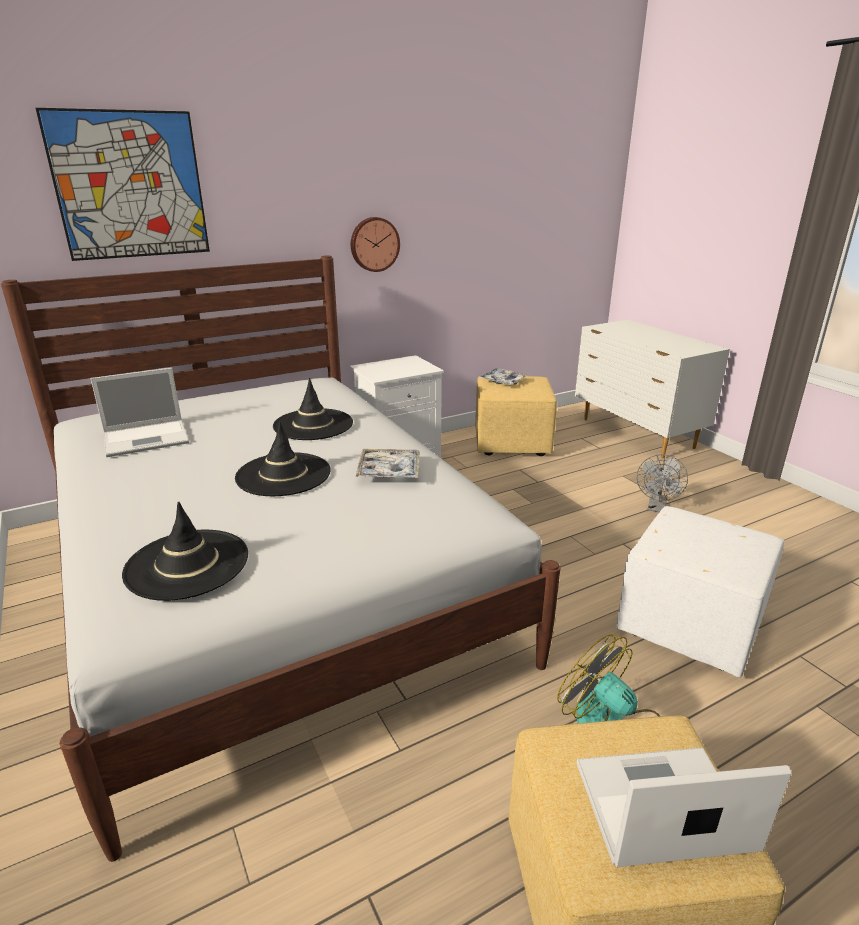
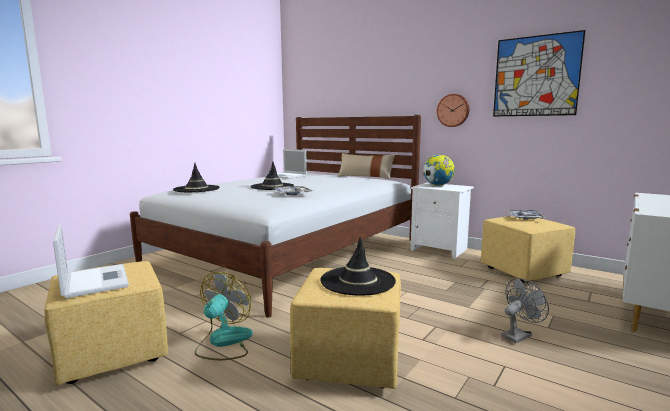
camera: 65 degrees right, 15 degrees down
(130, 186) = (343, 81): picture -> picture (536, 76)
(258, 385) = (365, 177): none -> beige pillow
(313, 425) = (328, 183): black hat -> black hat (357, 281)
(388, 368) = (437, 186): none -> globe
(657, 508) = (519, 335): grey fan -> grey fan turned 150 degrees clockwise
(690, 625) = (351, 362): white ottoman -> yellow ottoman

